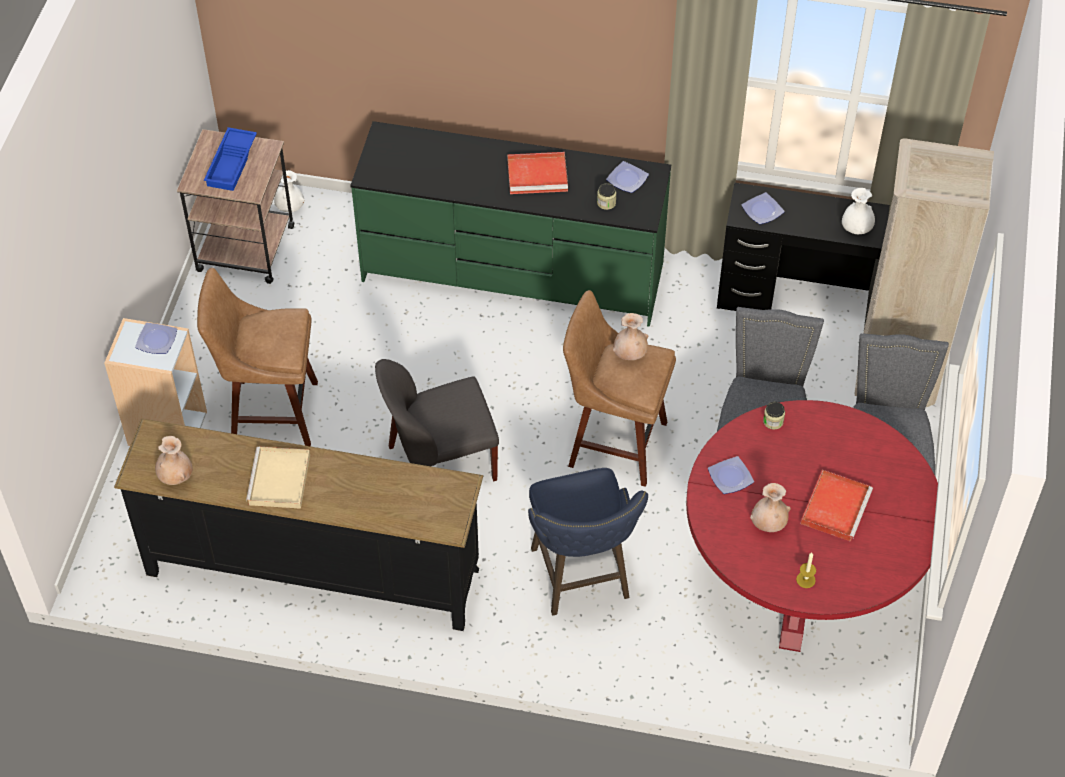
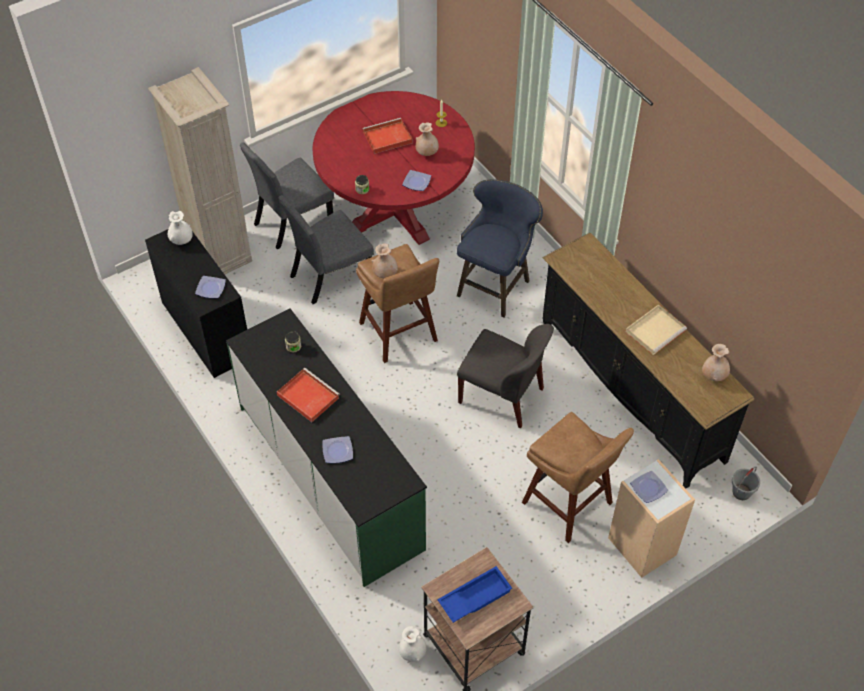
camera: 135 degrees left, 0 degrees up
(108, 554) = (741, 492): none -> grey bucket
(626, 179) = (263, 351): plate -> plate (338, 451)

